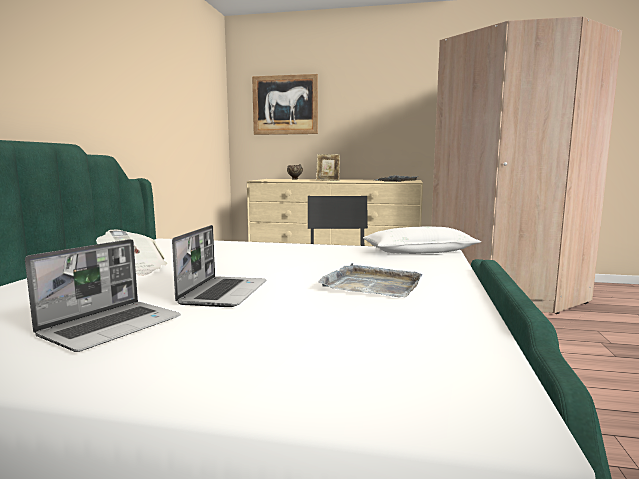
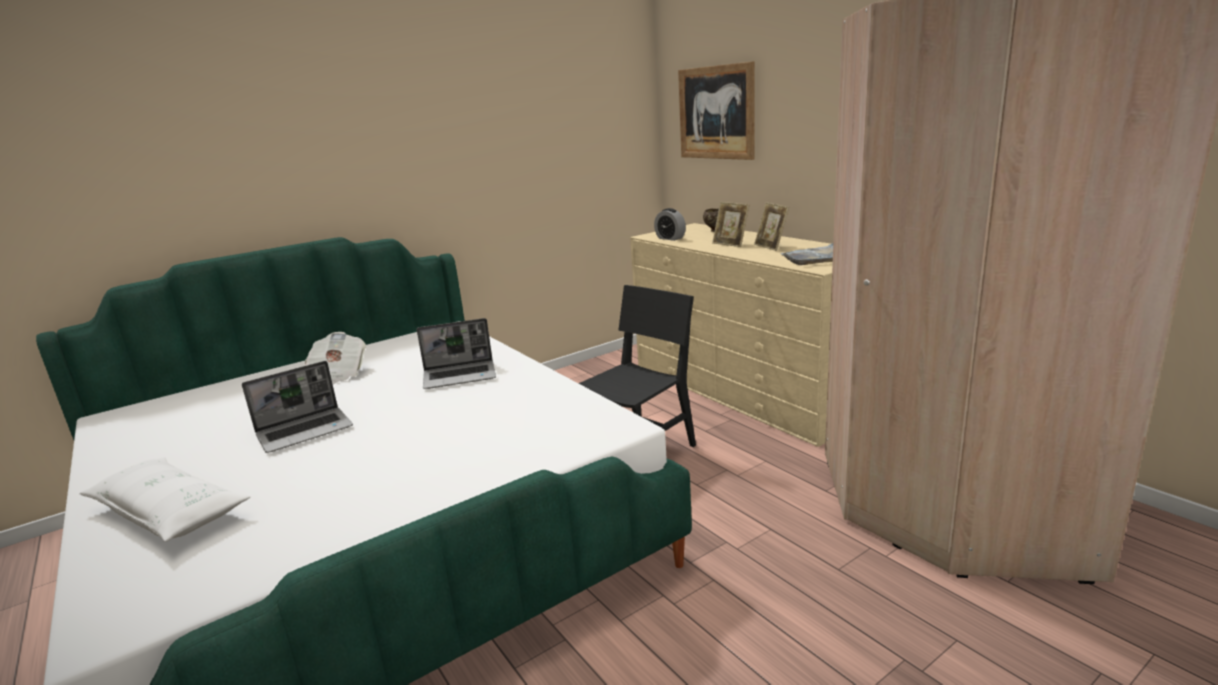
camera: 45 degrees right, 10 degrees up
(112, 327) = (192, 446): laptop -> laptop (460, 376)
(279, 180) = (670, 238): none -> alarm clock
(355, 180) = (771, 247): none -> picture frame
(371, 285) = (403, 463): grey tray -> none
(419, 252) = (598, 419): white pillow -> white pillow (170, 513)

